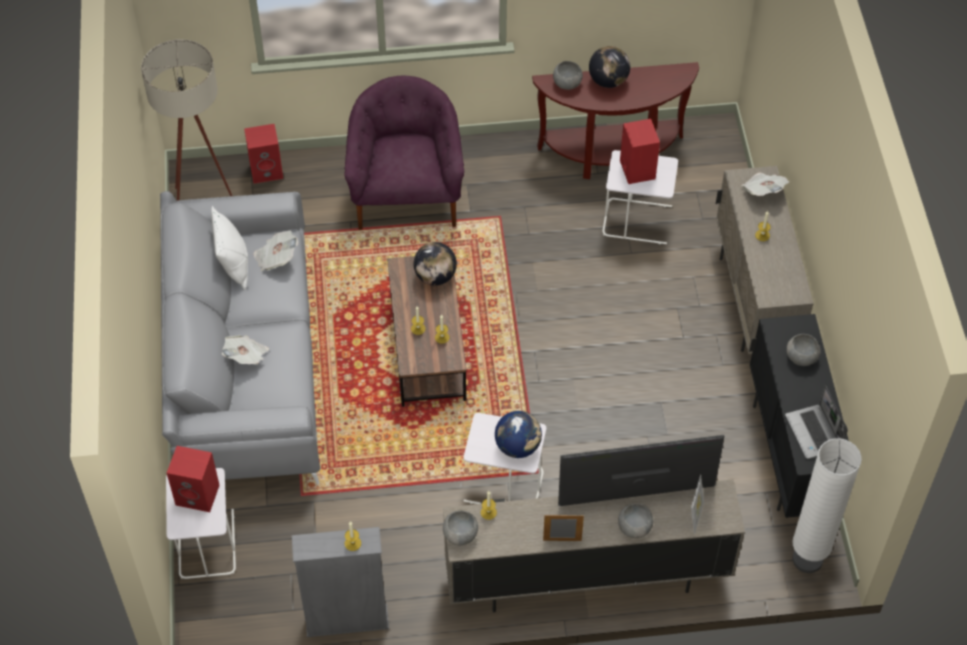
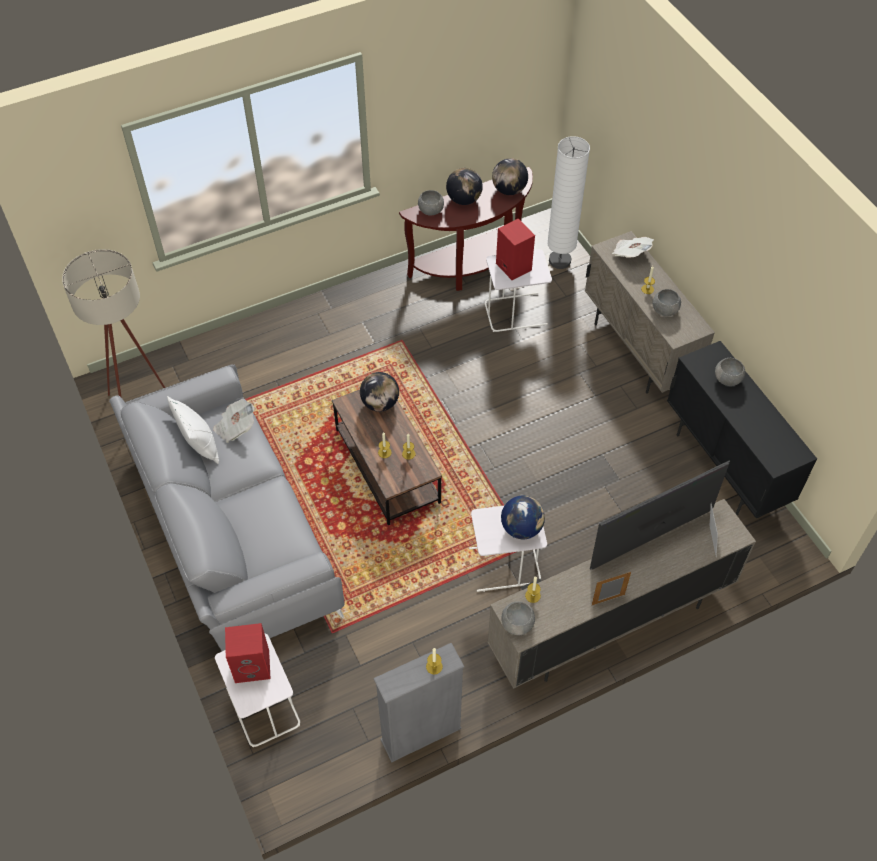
camera: 20 degrees left, 0 degrees up
(245, 356) = (243, 523): newspaper -> none
(267, 170) = (185, 357): red speaker -> none
(406, 195) = (315, 344): purple armchair -> none
(634, 527) = (663, 568): grey bowl -> grey bowl (664, 310)
(663, 83) = (509, 190): none -> globe
(807, 559) = (779, 548): white floor lamp -> white floor lamp (560, 261)
(814, 433) = (769, 438): laptop -> none

